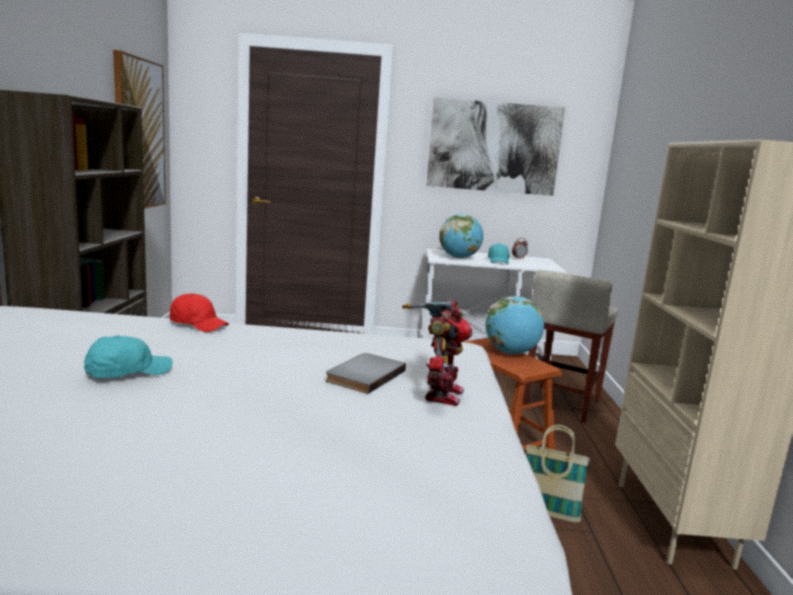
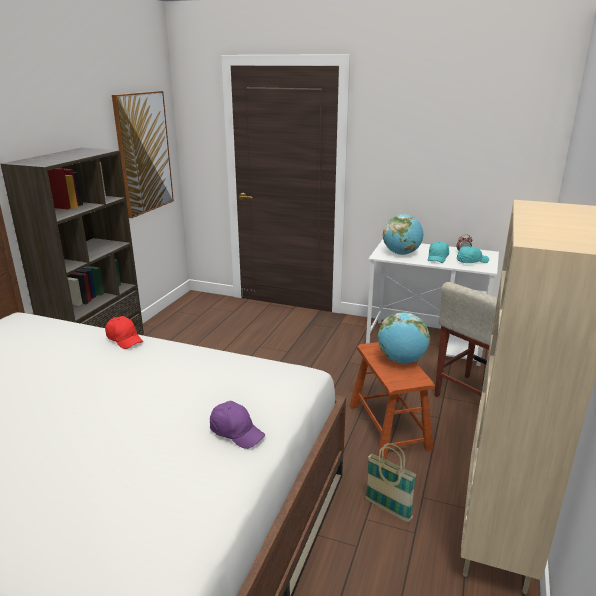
camera: 20 degrees right, 10 degrees up
(127, 372) = (46, 390): turquoise cap -> turquoise cap (471, 261)
(363, 375) = (197, 406): grey book -> none
(440, 394) = (236, 432): toy robot -> purple cap
(494, 147) = (445, 146): picture -> none

